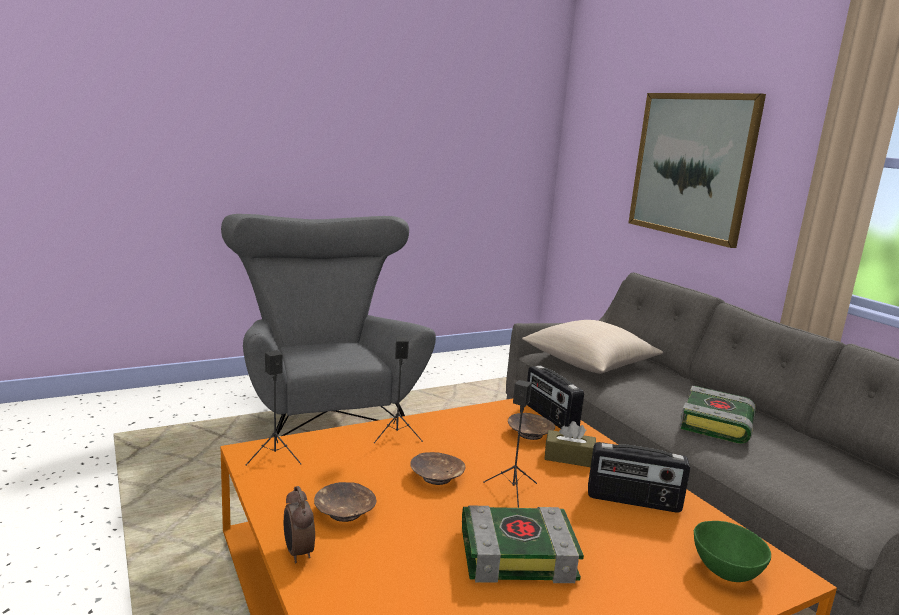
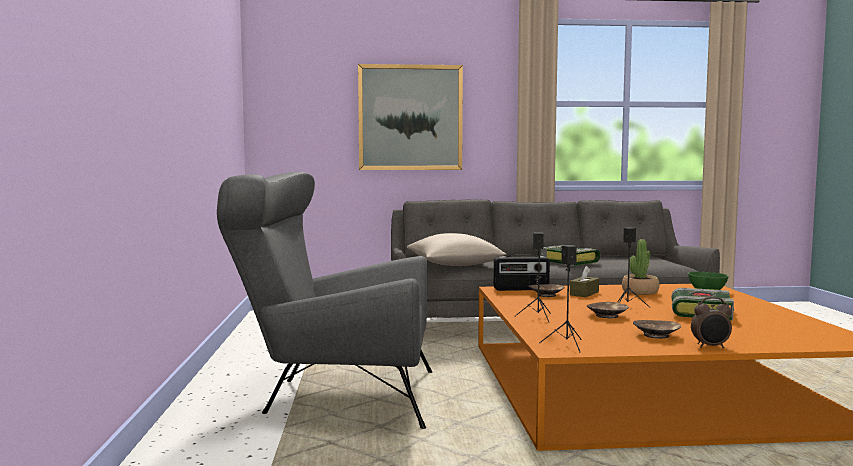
camera: 65 degrees left, 10 degrees down
(633, 501) = (640, 292): radio -> potted plant

